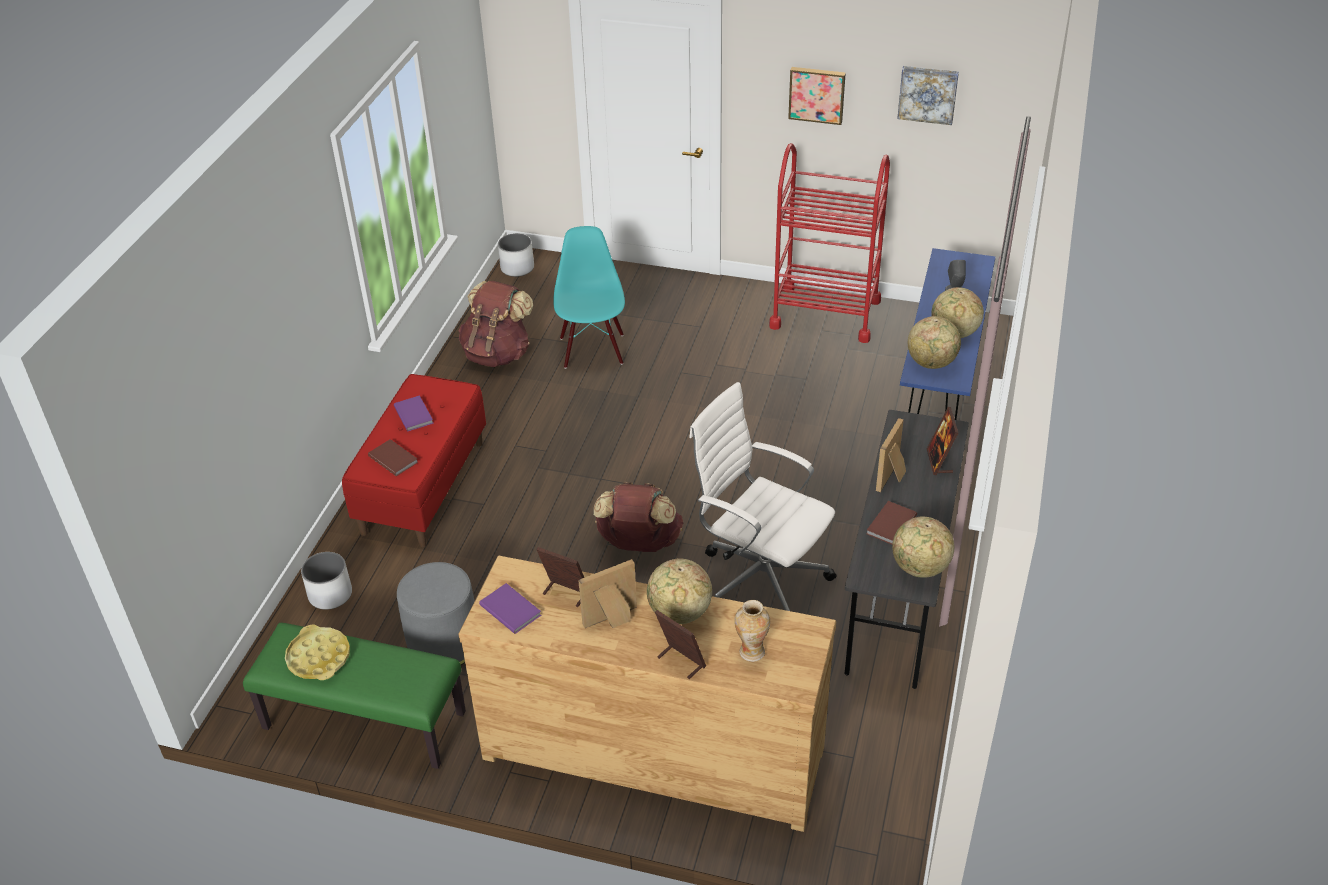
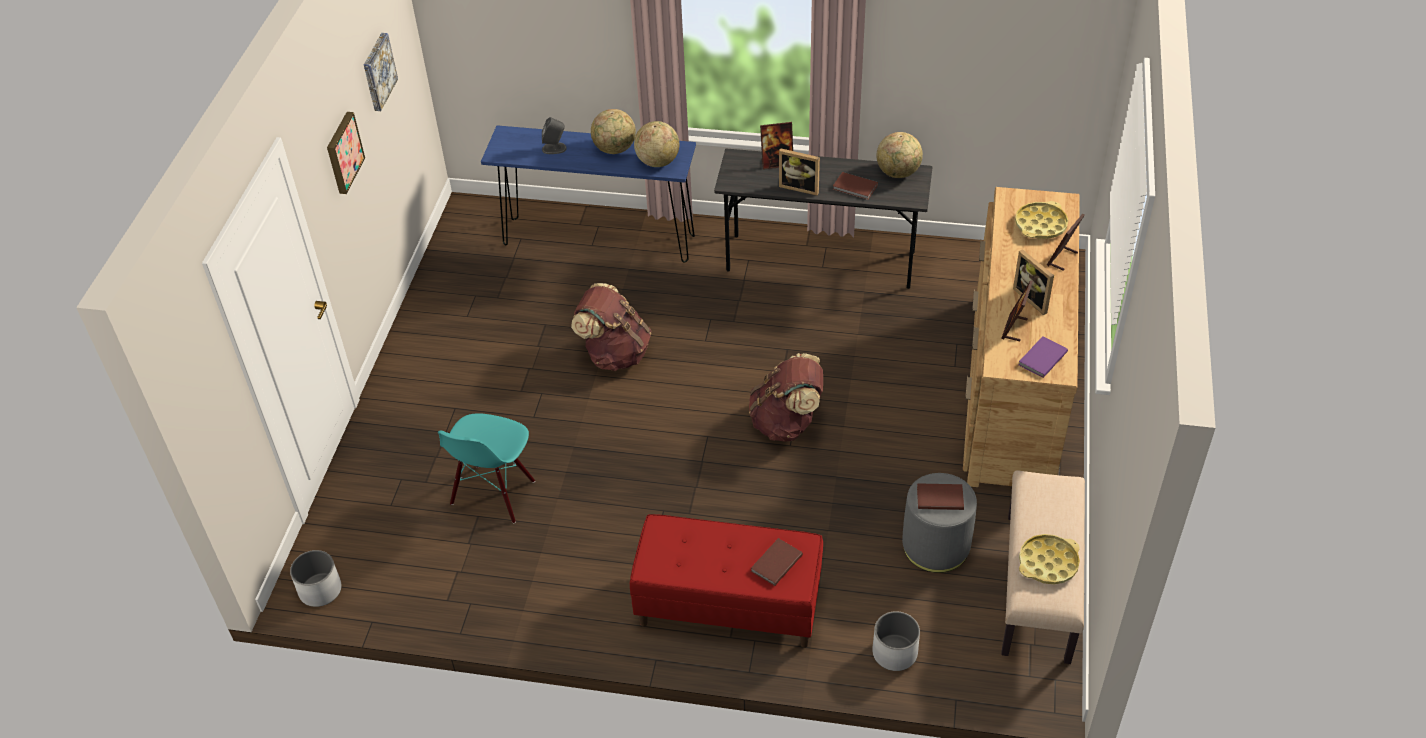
camera: 95 degrees left, 5 degrees up
(363, 721) = (1039, 588): green bench -> beige bench
(414, 414) = (702, 560): purple book -> none
(434, 585) = (939, 497): none -> brown book
(498, 354) = (497, 580): brown backpack -> brown backpack (615, 353)
(592, 350) = (493, 494): turquoise chair -> turquoise chair turned 60 degrees counterclockwise
(679, 613) = (1015, 263): globe -> none
(751, 651) = (1040, 224): vase -> yellow tray
(760, 577) = (815, 341): white office chair -> none
(825, 313) = (439, 314): red cart -> none

